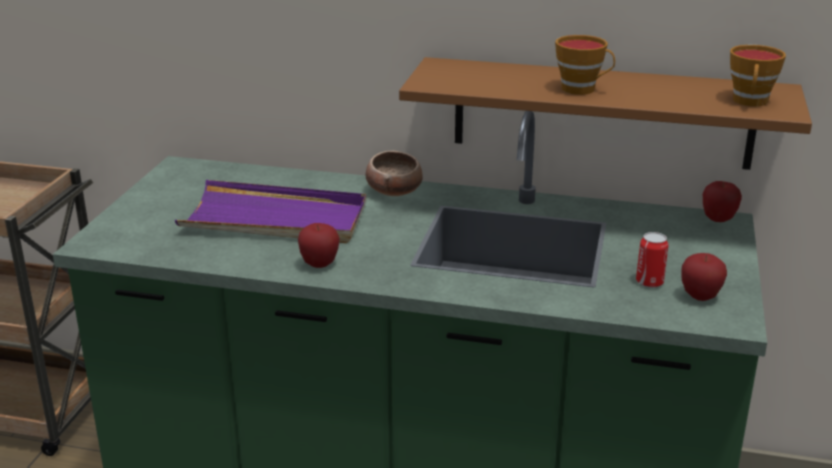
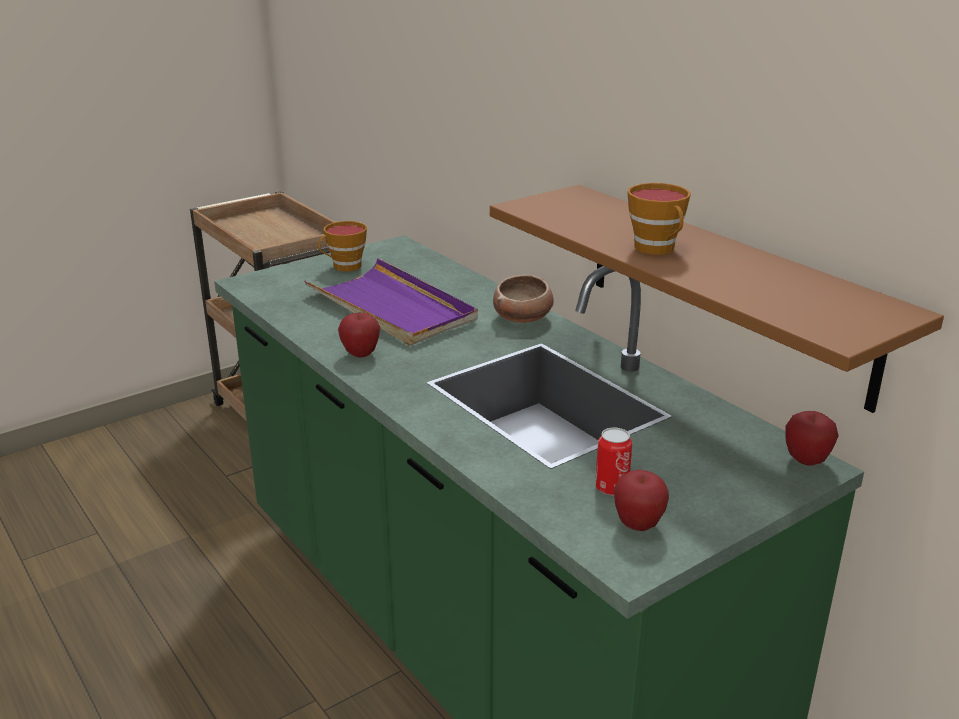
camera: 40 degrees right, 0 degrees up
(750, 102) = (822, 313): cup -> cup (344, 267)

